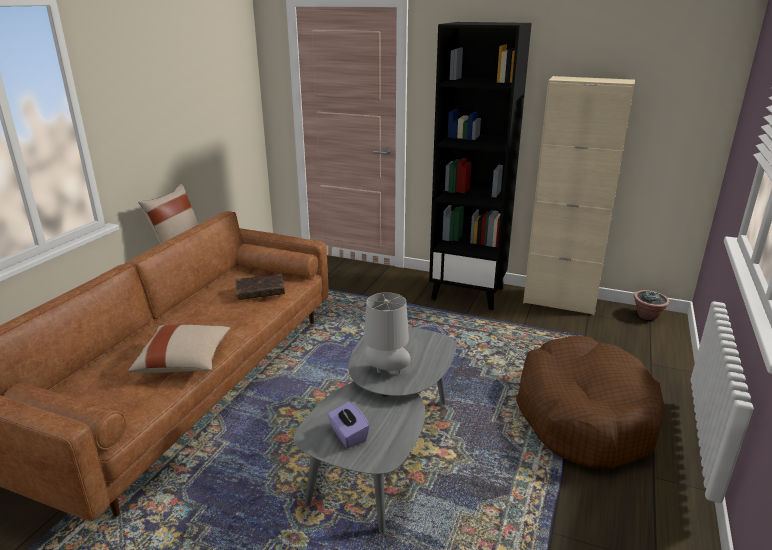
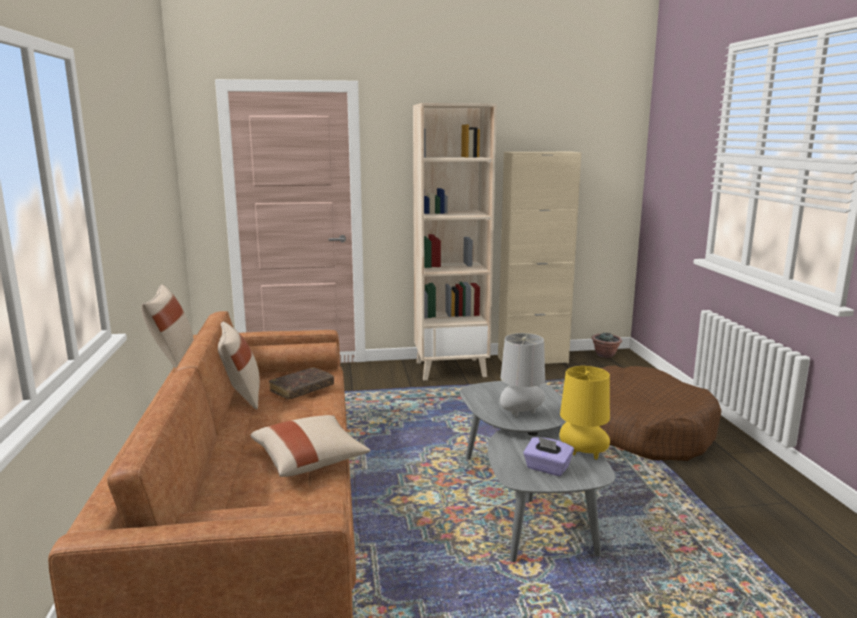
camera: 30 degrees left, 10 degrees down
(214, 287) = (240, 397): none -> beige pillow
(397, 432) = (582, 455): none -> yellow table lamp
(468, 293) = (451, 369): black bookcase -> beige bookcase

